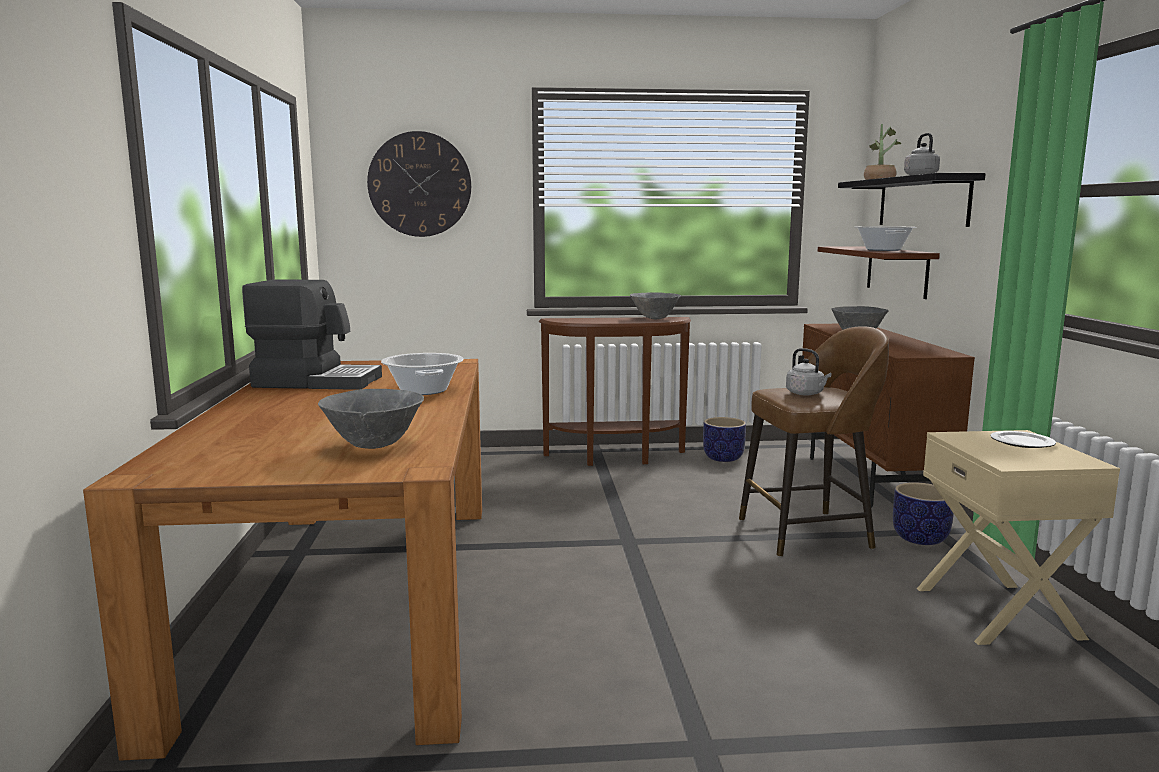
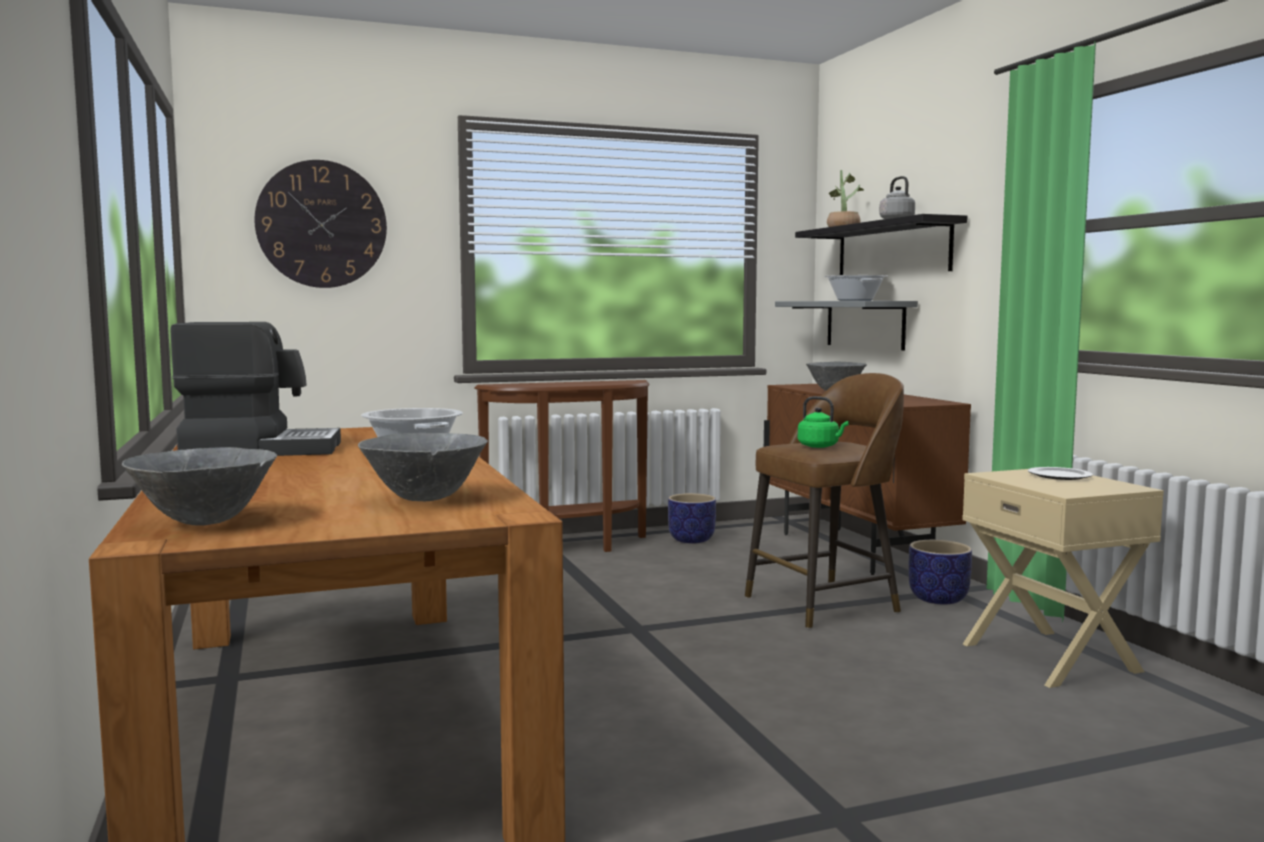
camera: 15 degrees left, 5 degrees down
(655, 319) = (611, 382): grey bowl -> grey bowl (205, 522)
(806, 394) = (820, 446): grey kettle -> green kettle
(897, 271) = (865, 324): brown shelf -> grey shelf

